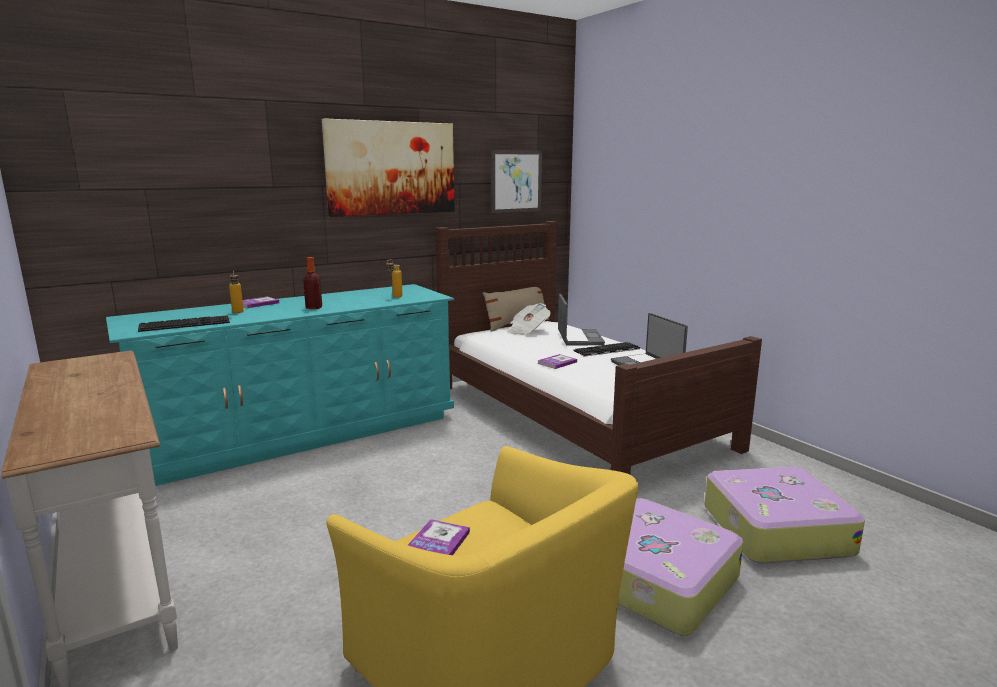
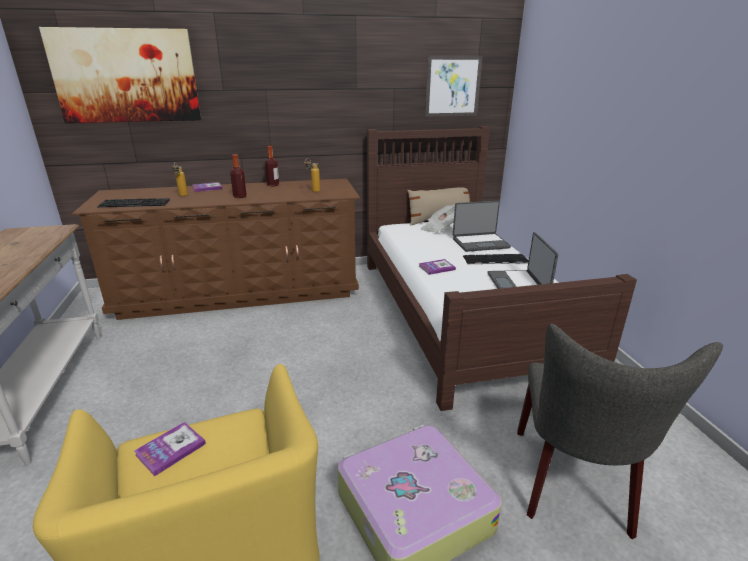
camera: 20 degrees right, 10 degrees up
(303, 433) = (240, 292): turquoise dresser -> brown dresser
(337, 295) = (273, 185): none -> bottle
(391, 168) = (328, 73): picture -> picture (126, 76)
(579, 338) = (480, 243): laptop -> laptop turned 60 degrees clockwise
(774, 529) = (573, 486): suitcase -> grey chair

